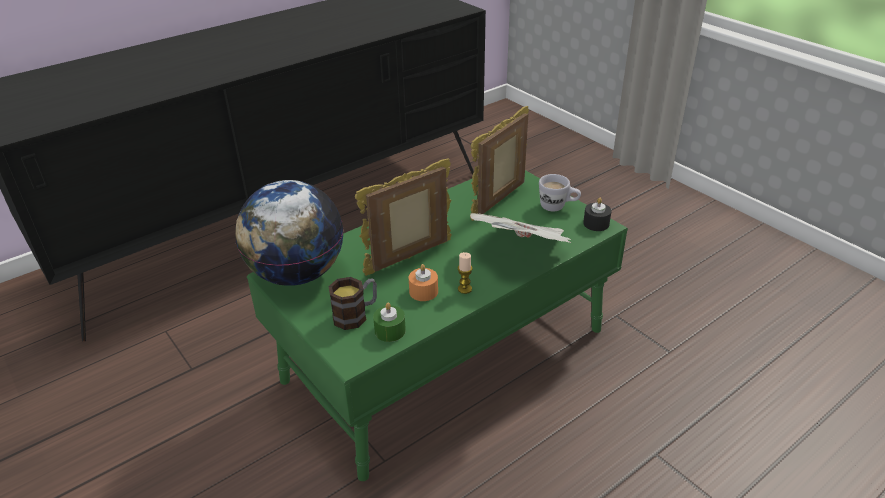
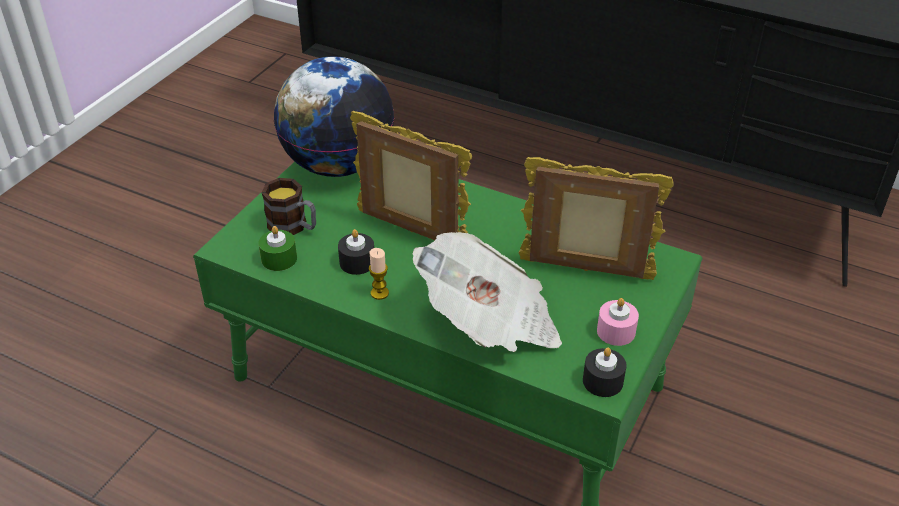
camera: 65 degrees right, 5 degrees up
(423, 291) = (357, 262): orange candle -> black candle
(558, 207) = (616, 331): white mug -> pink candle

